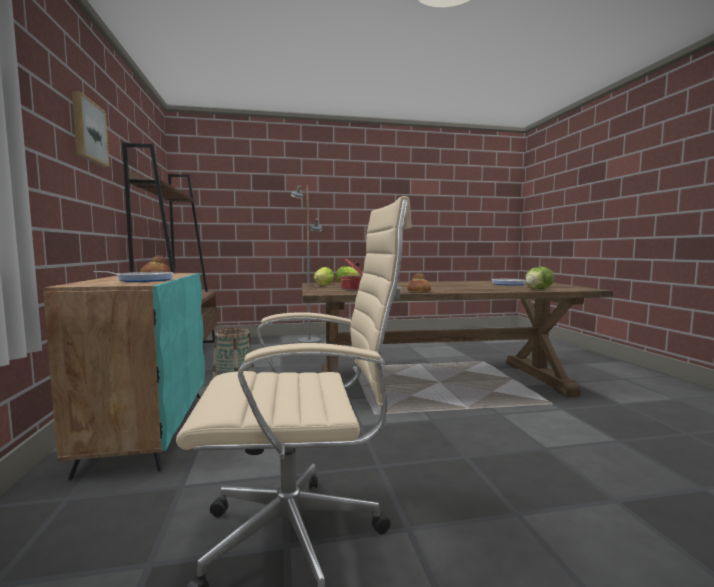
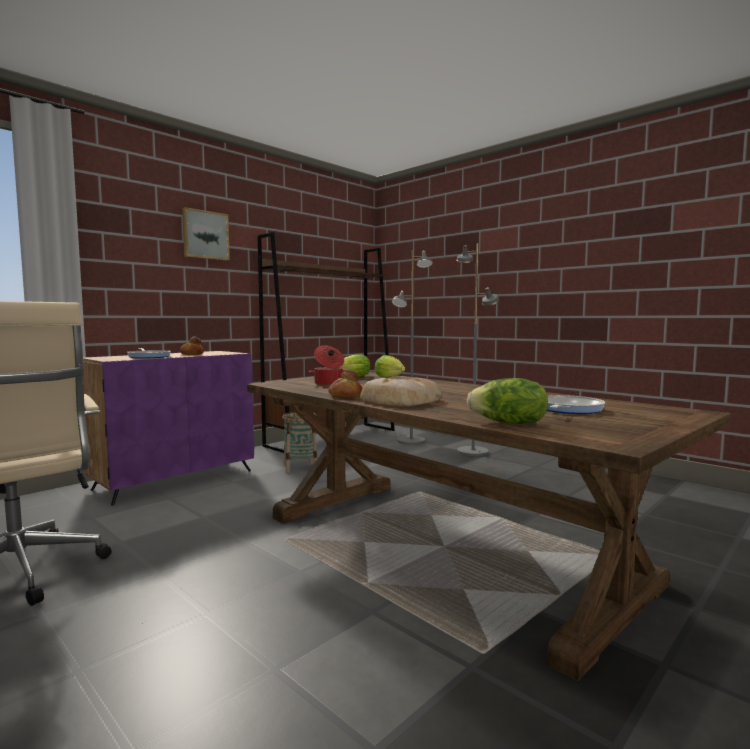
camera: 55 degrees right, 0 degrees up
(148, 429) = (176, 479): turquoise cabinet -> purple cabinet
(252, 345) = (411, 441): none -> grey floor lamp
(451, 289) = (399, 401): none -> bread

